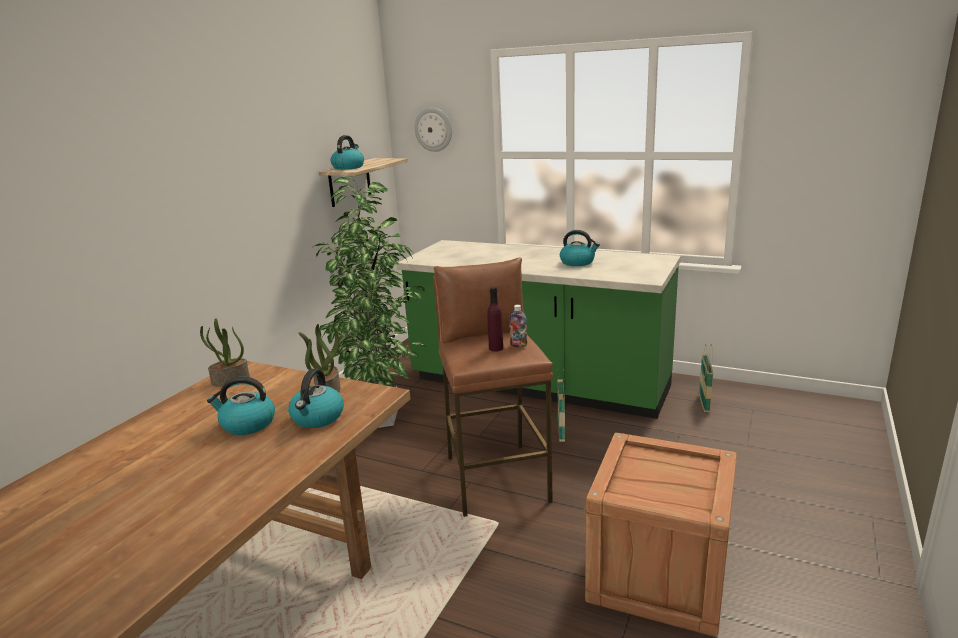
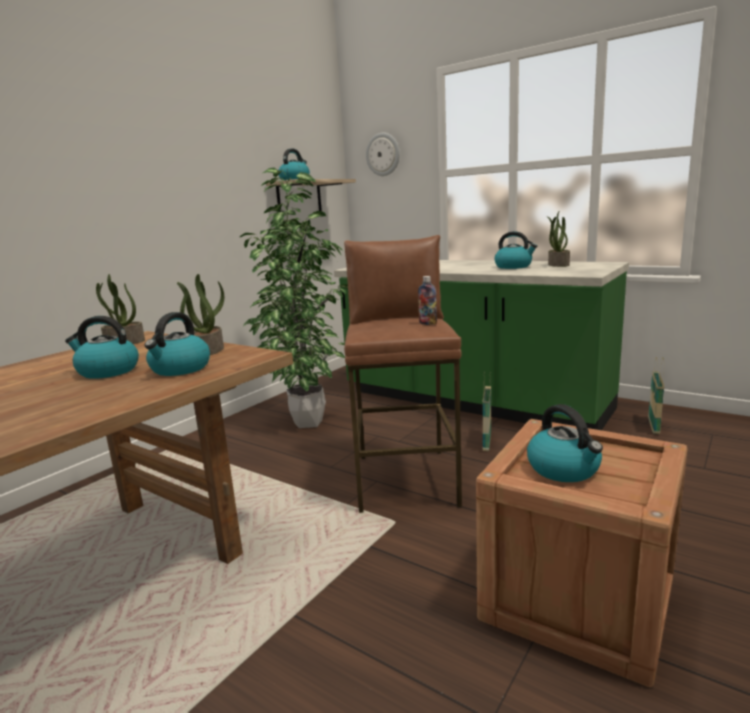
camera: 10 degrees right, 5 degrees down
(496, 348) = (402, 325): purple bottle -> none
(618, 260) = (558, 265): none -> potted plant
(650, 482) = (564, 469): none -> kettle

